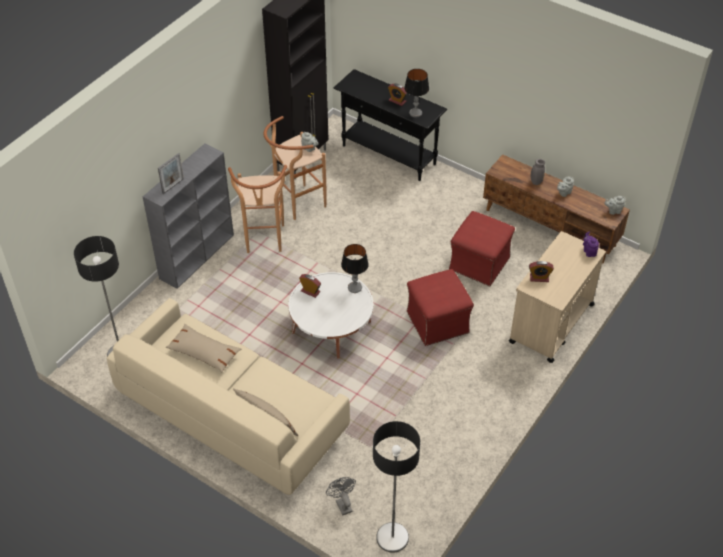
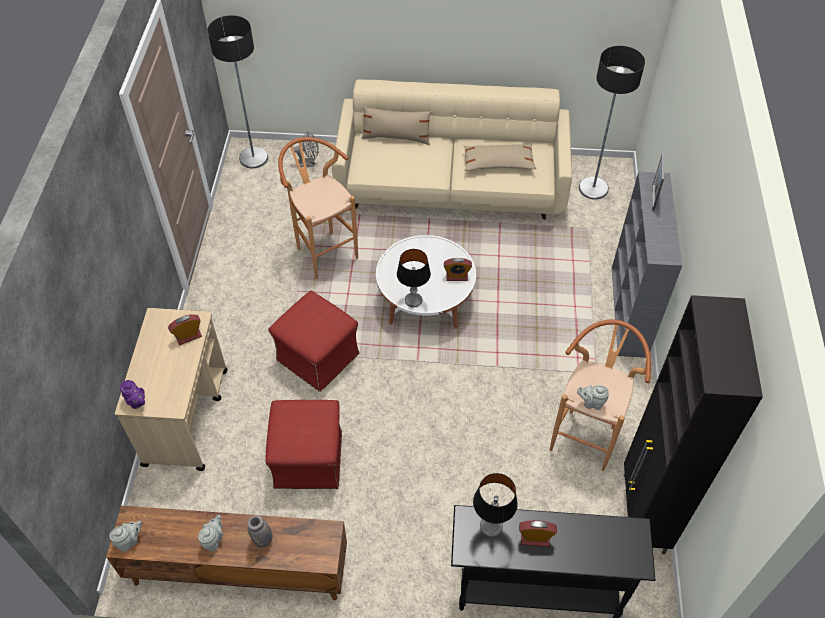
camera: 150 degrees right, 5 degrees up
(264, 242) = (576, 362): brown stool -> brown stool (323, 250)
(342, 503) = (309, 163): grey fan -> grey fan turned 45 degrees counterclockwise

